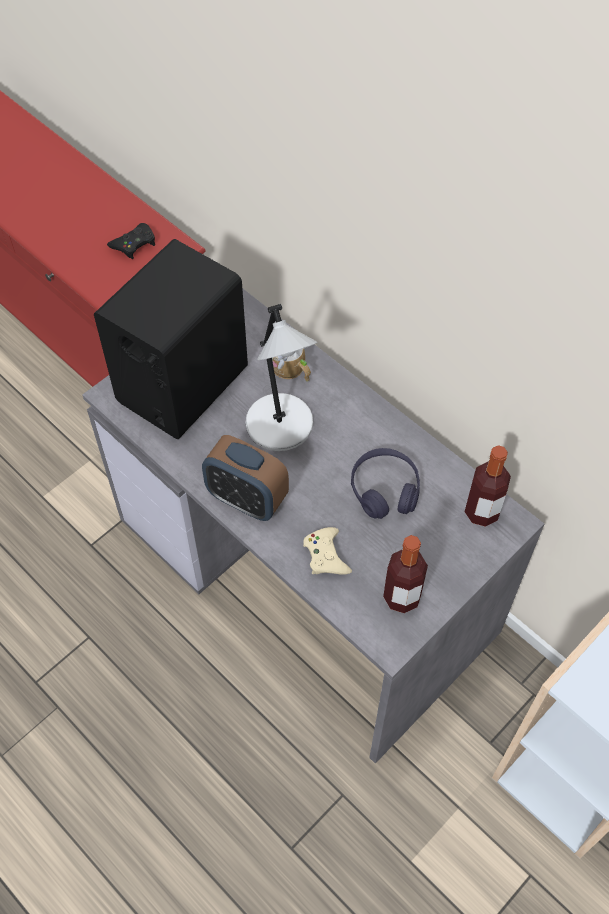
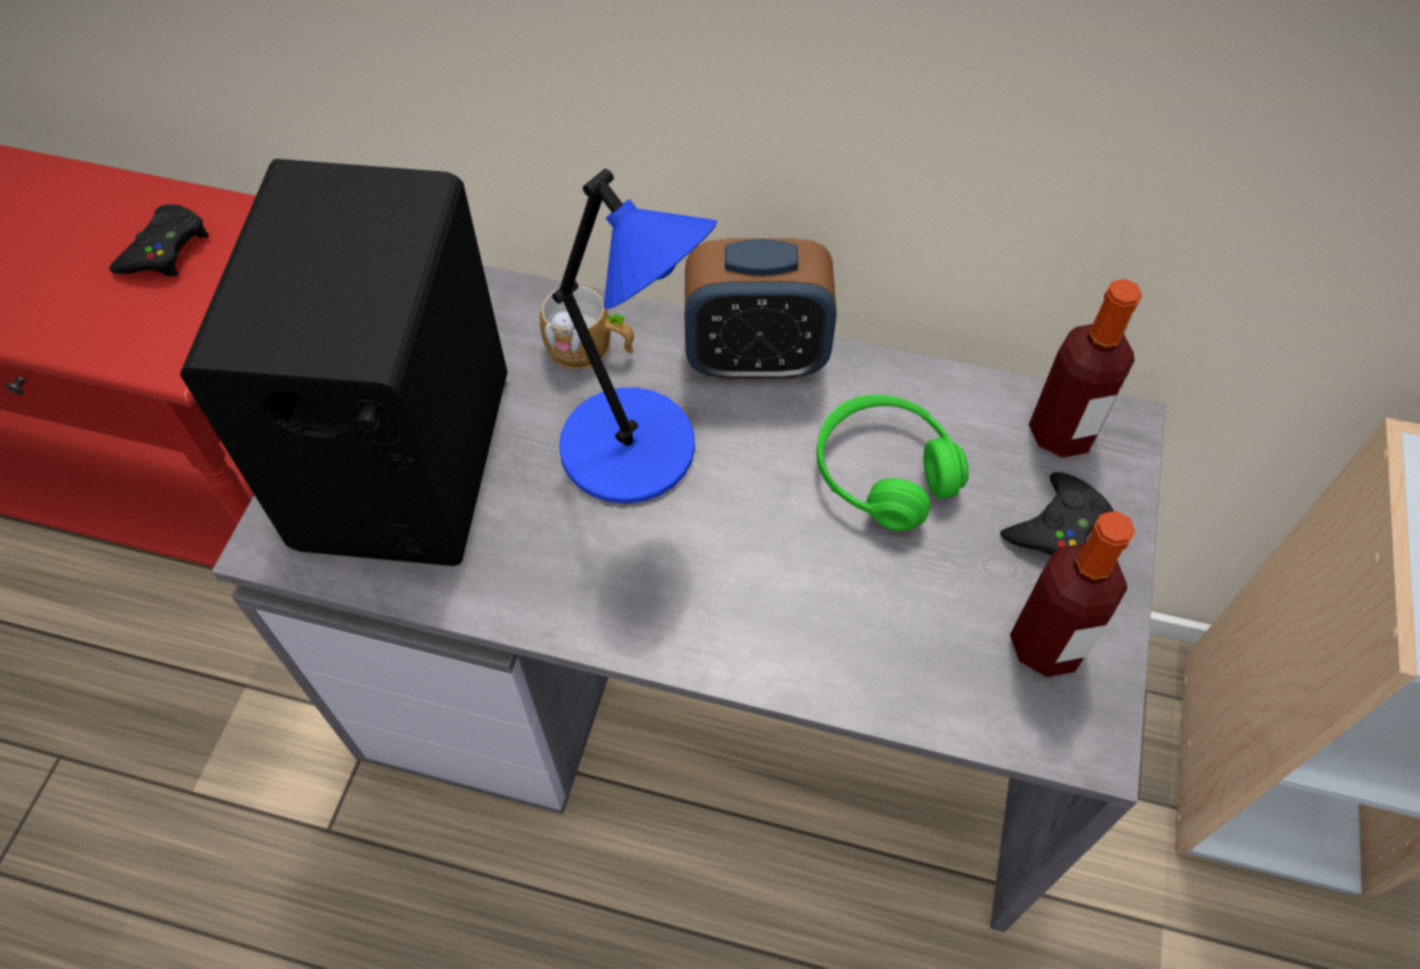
camera: 30 degrees left, 0 degrees up
(247, 499) = (659, 611): alarm clock -> alarm clock (756, 358)
(281, 426) = (635, 451): grey table lamp -> blue table lamp
(326, 555) = (869, 641): beige game controller -> none
(384, 489) = (884, 473): purple headphones -> green headphones
(446, 551) = (1057, 526): none -> black game controller

